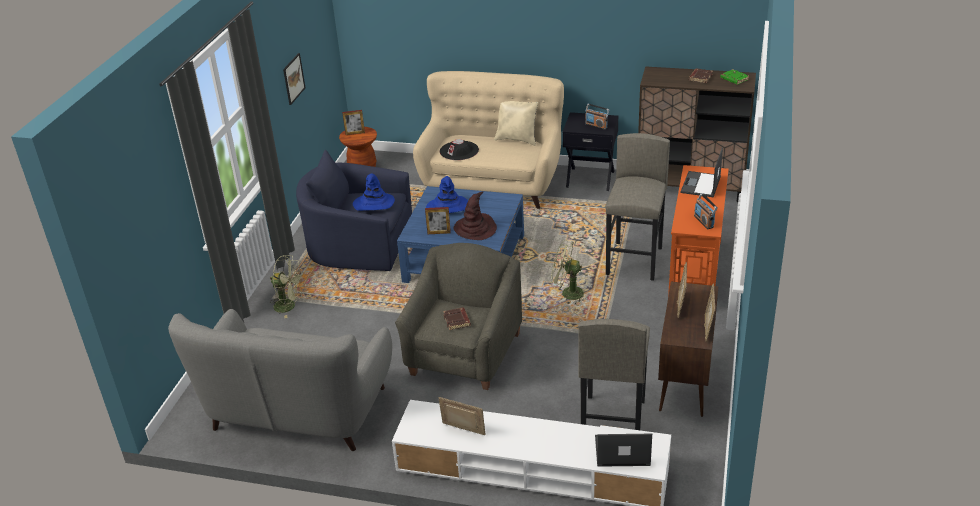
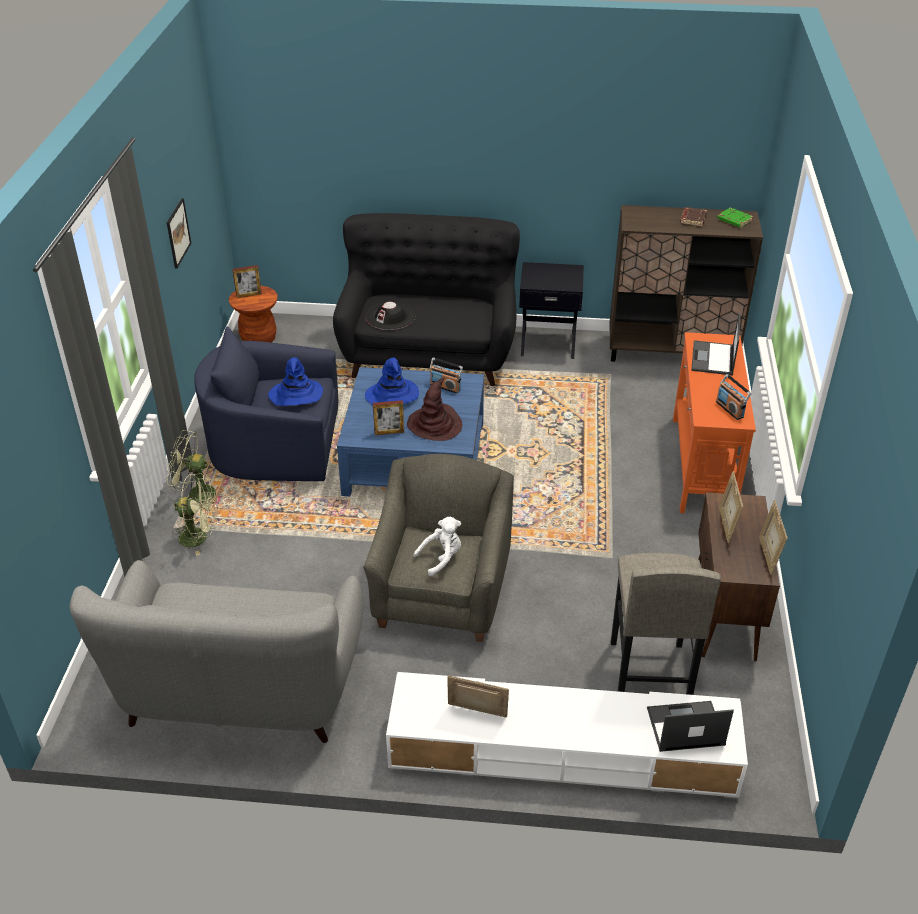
camera: 10 degrees left, 5 degrees up
(457, 321) = (441, 558): brown book -> white plush toy
(492, 184) = (429, 354): beige sofa -> black sofa
(517, 139) = (460, 298): beige pillow -> none
(567, 293) = (553, 501): green fan -> green fan (195, 494)
(596, 126) = (560, 279): radio -> radio (445, 387)
(635, 261) = (627, 452): grey stool -> none

